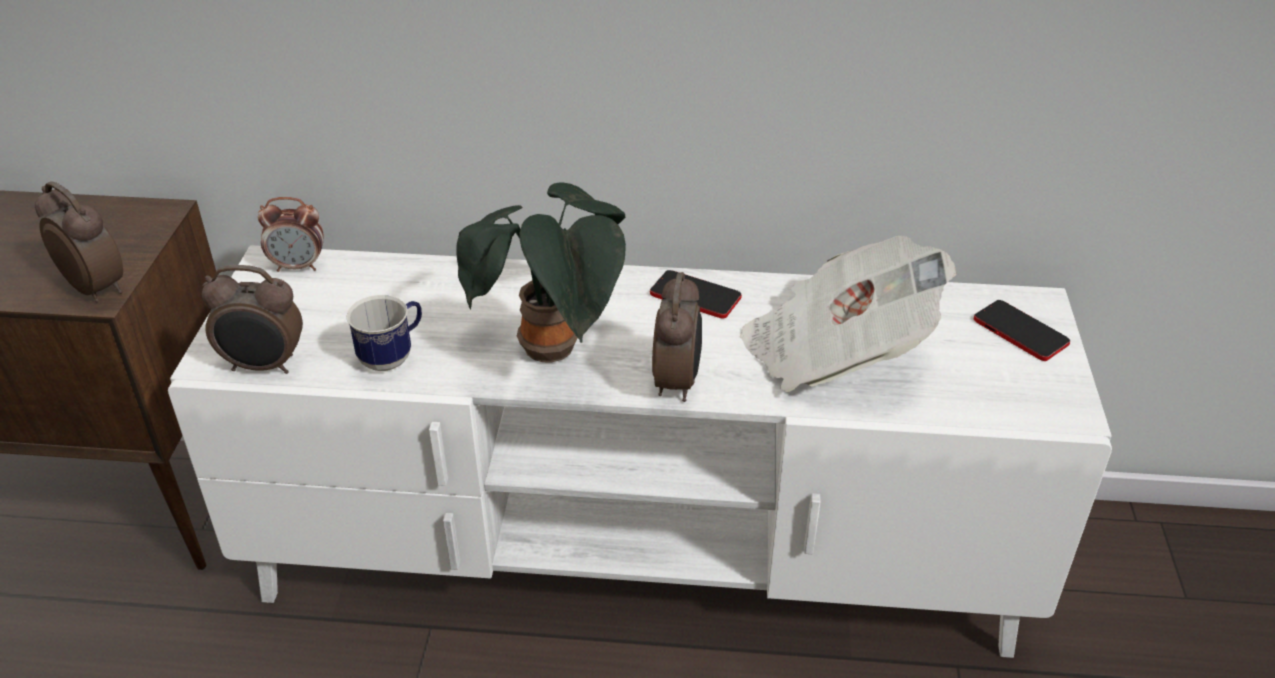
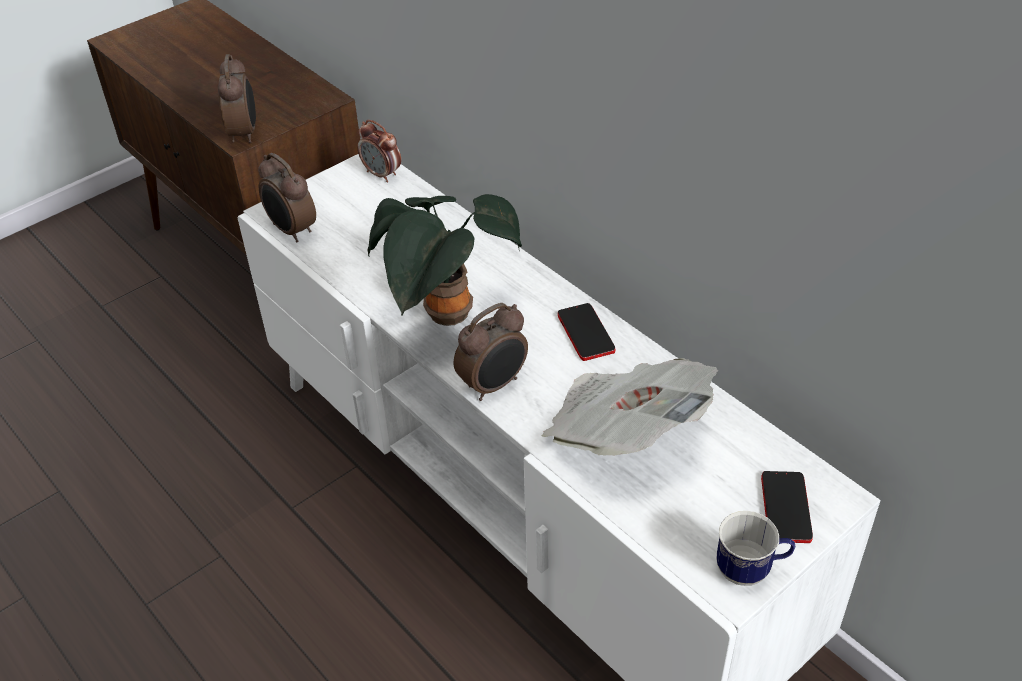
camera: 45 degrees right, 5 degrees up
(393, 356) = (360, 265): mug -> mug (750, 570)

